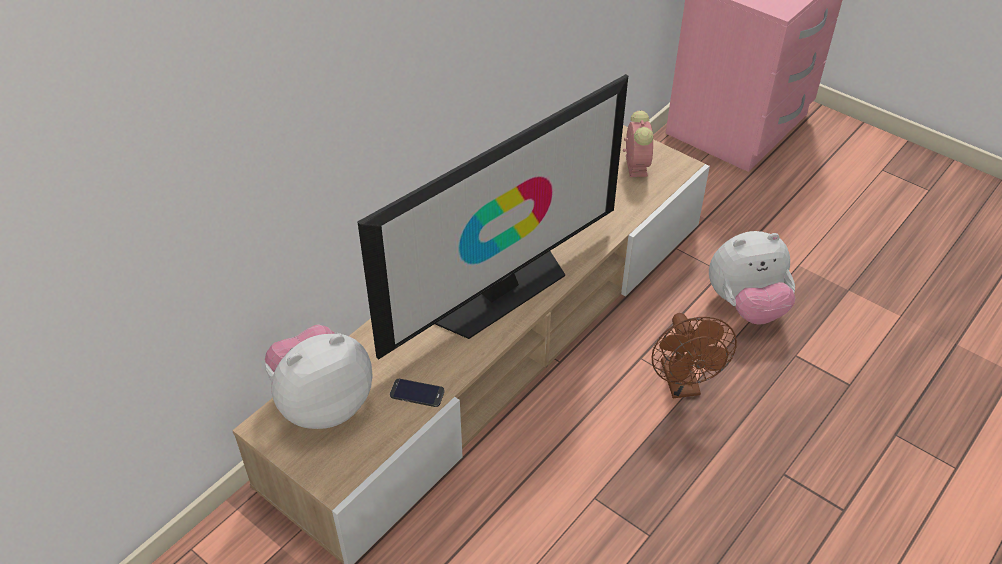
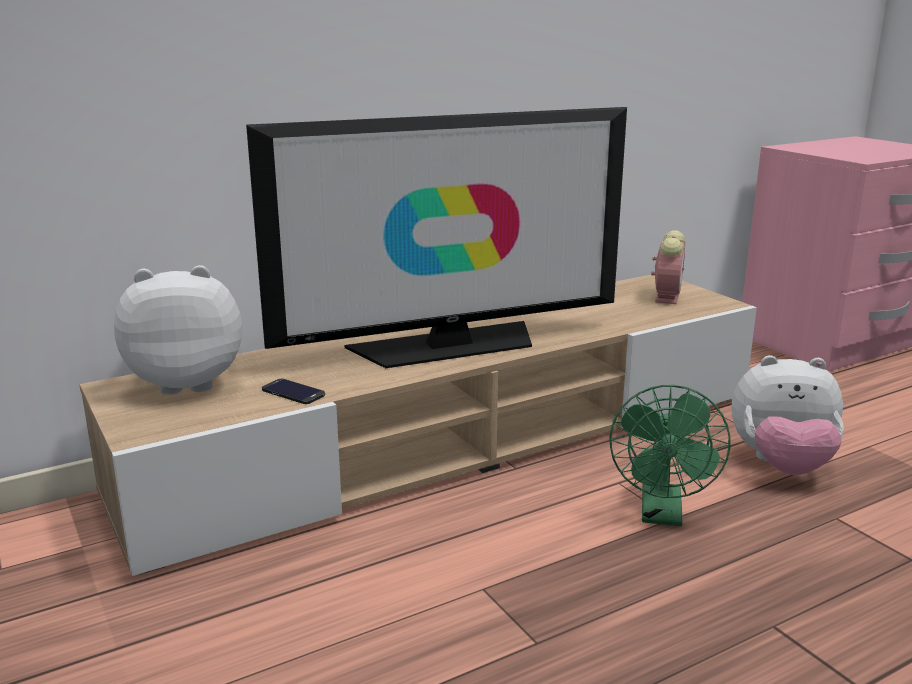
camera: 20 degrees right, 25 degrees down
(683, 385) = (662, 514): brown fan -> green fan

